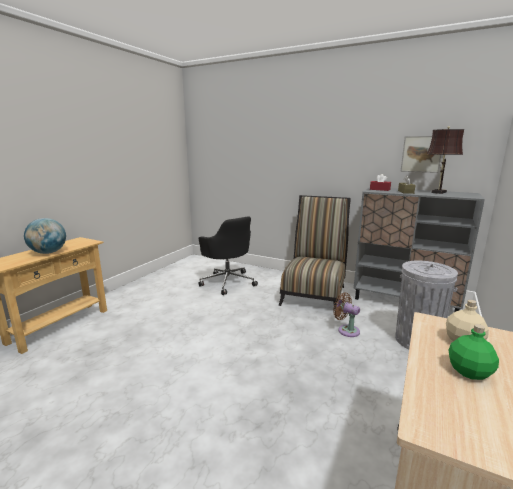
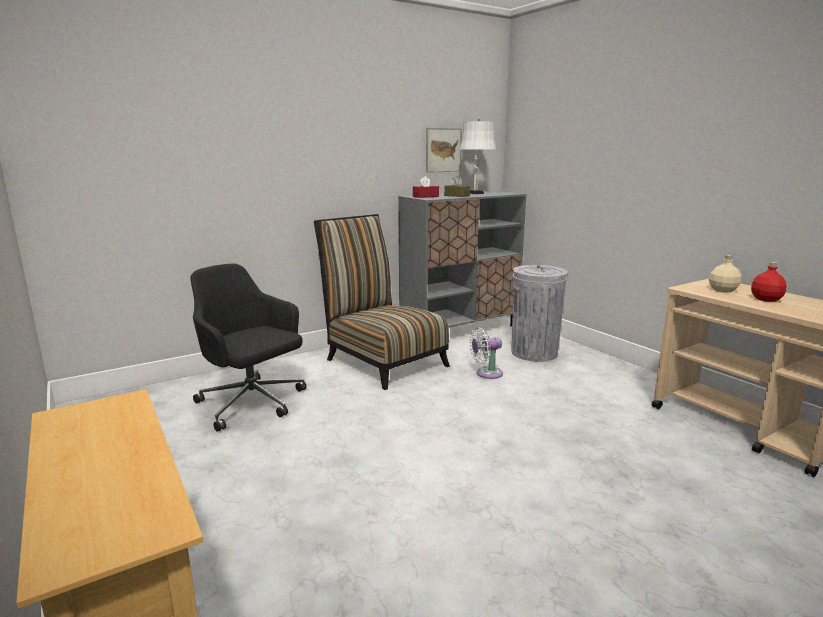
camera: 60 degrees left, 0 degrees up
(48, 252) = (128, 457): globe -> none
(228, 282) = (252, 403): black office chair -> black office chair turned 135 degrees counterclockwise
(346, 330) = (486, 373): brown fan -> white fan
(438, 192) = (476, 193): brown table lamp -> white table lamp
(470, 372) = (766, 299): green bottle -> red bottle

